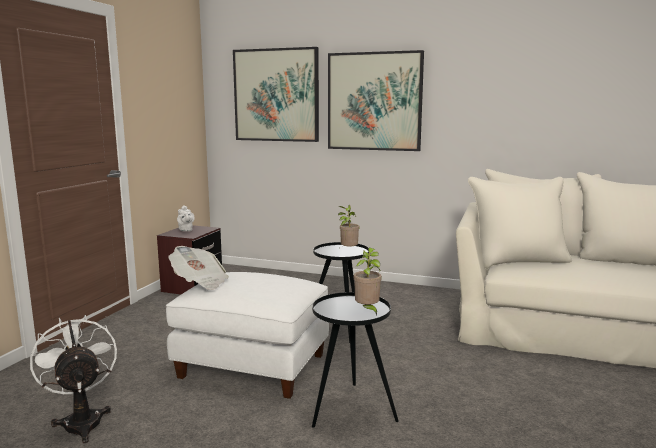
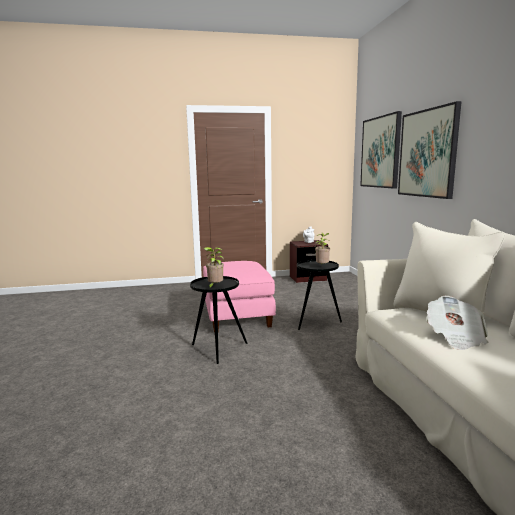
camera: 60 degrees right, 0 degrees up
(82, 420) = (159, 304): white fan -> none
(200, 282) = (222, 259): newspaper -> newspaper (455, 337)
(254, 365) = (238, 316): white ottoman -> pink ottoman

